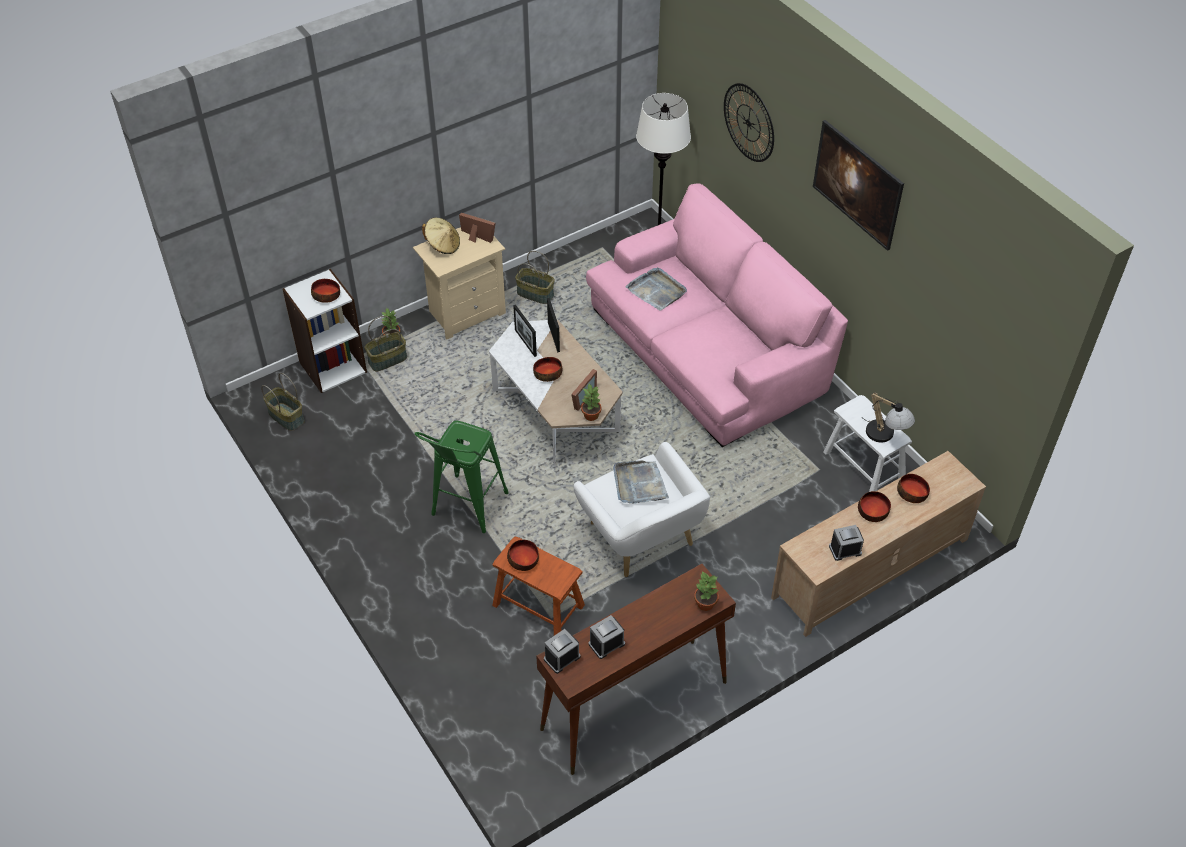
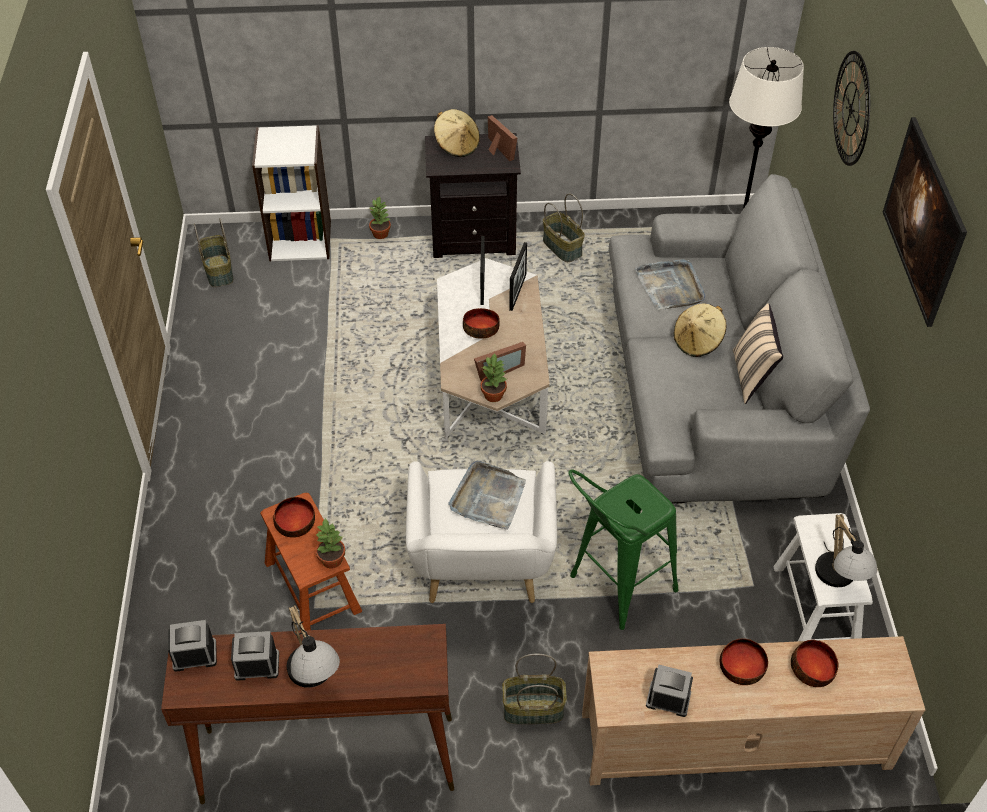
camera: 30 degrees right, 0 degrees up
(326, 295) = (292, 150): bowl -> none
(387, 360) = (358, 255): basket -> basket (532, 710)
(465, 312) = (474, 238): beige nightstand -> black nightstand
(466, 510) = (317, 445): green stool -> green stool (614, 589)
(648, 633) = (315, 678): none -> table lamp
(701, 321) = (698, 342): none -> beige hat
(705, 603) = (409, 676): potted plant -> potted plant (331, 559)
(708, 349) = (715, 385): pink sofa -> grey sofa
(750, 330) = (752, 376): none -> beige pillow

